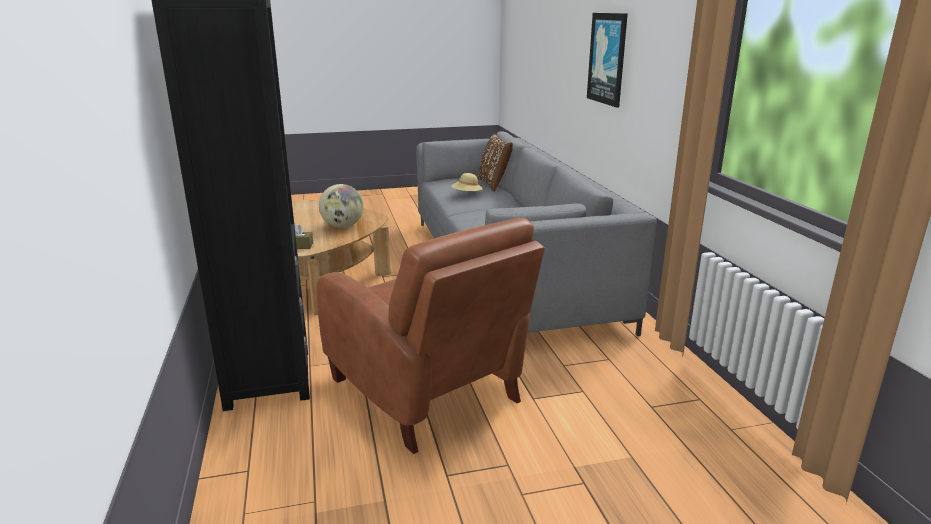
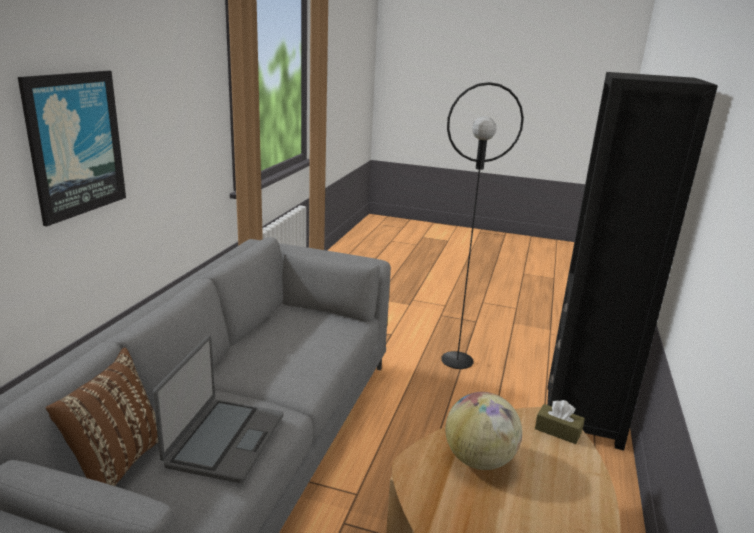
camera: 150 degrees left, 0 degrees up
(427, 393) = (457, 360): brown armchair -> black floor lamp
(466, 194) = (224, 440): beige hat -> laptop

